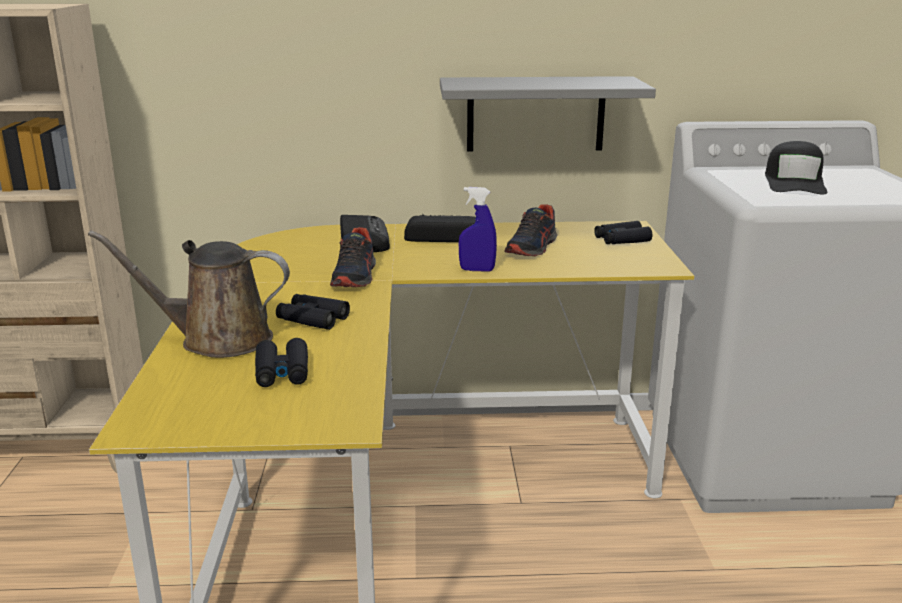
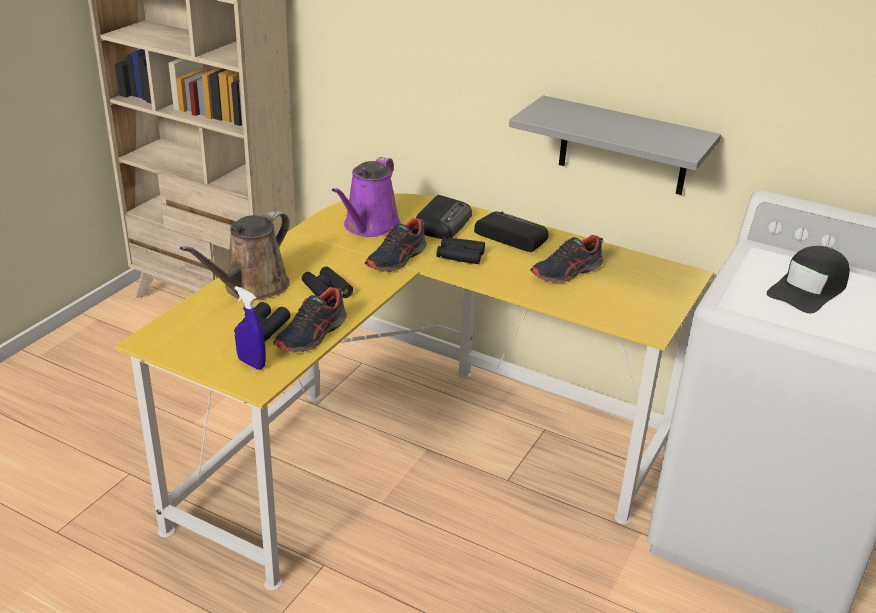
camera: 30 degrees right, 10 degrees up
(217, 340) = (252, 287): brown watering can -> brown watering can turned 90 degrees counterclockwise
(288, 260) = (369, 227): none -> purple watering can
(351, 360) = (312, 335): none -> shoe
(477, 270) = (493, 282): blue spray bottle -> blue spray bottle (251, 363)
(622, 240) = (656, 288): black binoculars -> black binoculars (460, 255)

